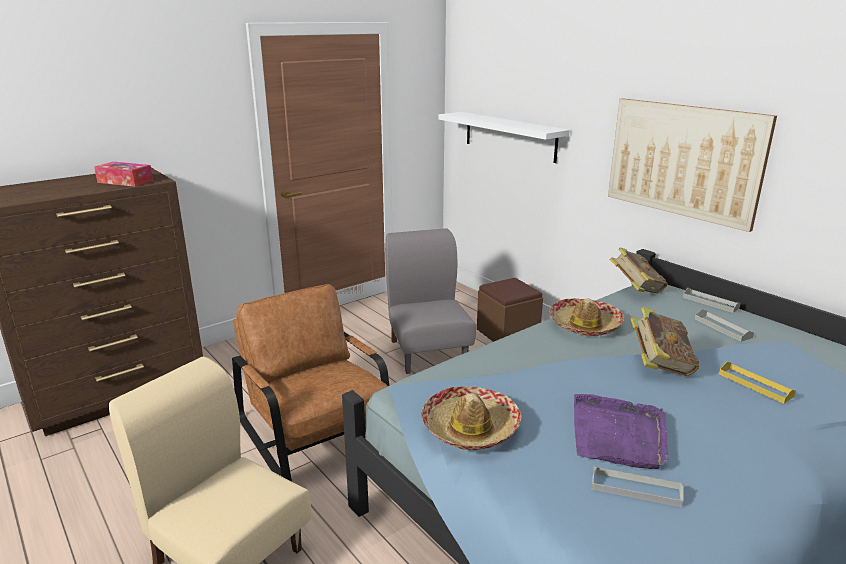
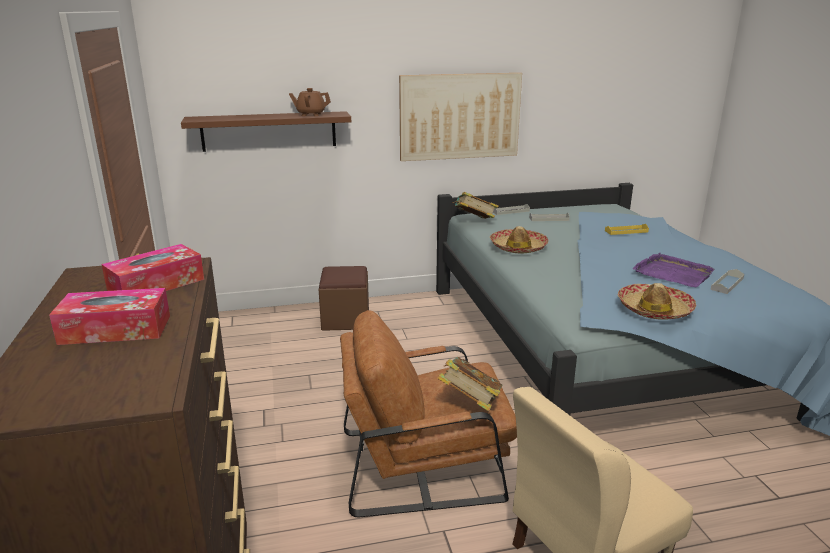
camera: 65 degrees left, 0 degrees up
(62, 187) = (116, 329): none -> tissue box
(428, 352) = (334, 364): grey chair -> none
(509, 136) = (269, 131): white shelf -> brown shelf
(528, 126) = (311, 114): none -> brown teapot
(659, 365) = (594, 243): book -> book (469, 403)

